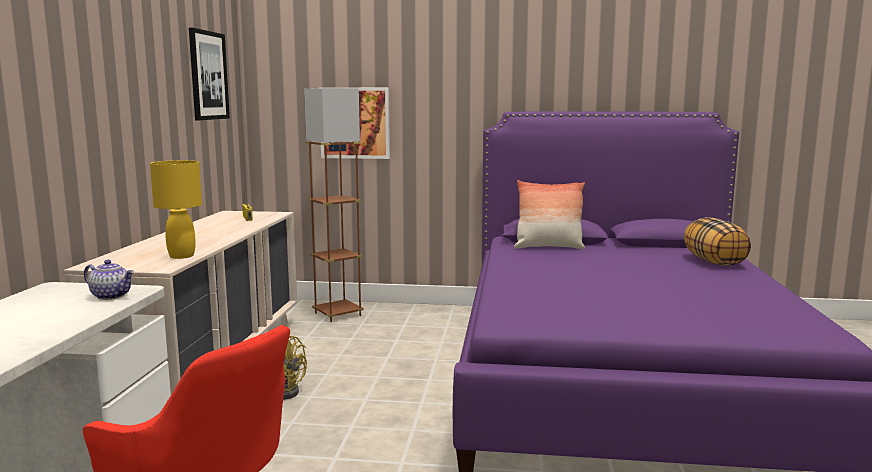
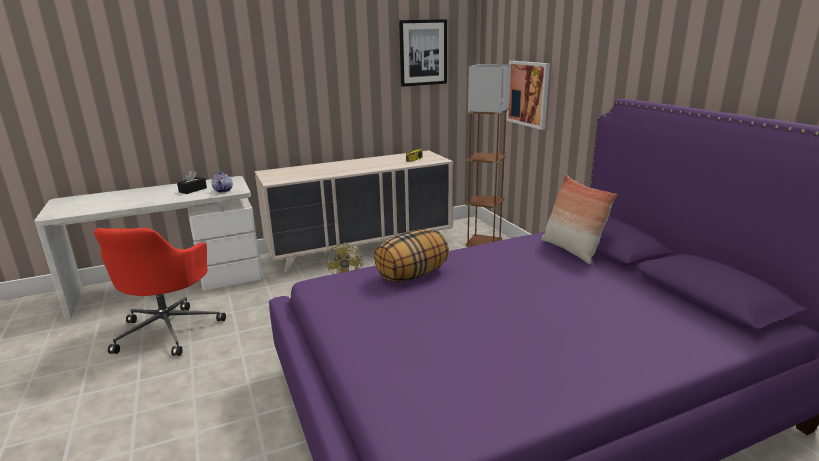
camera: 60 degrees right, 10 degrees up
(44, 311) = (193, 190): none -> black tissue box
(181, 256) = (300, 177): yellow table lamp -> none
(714, 262) = (661, 340): pillow -> pillow (412, 275)

